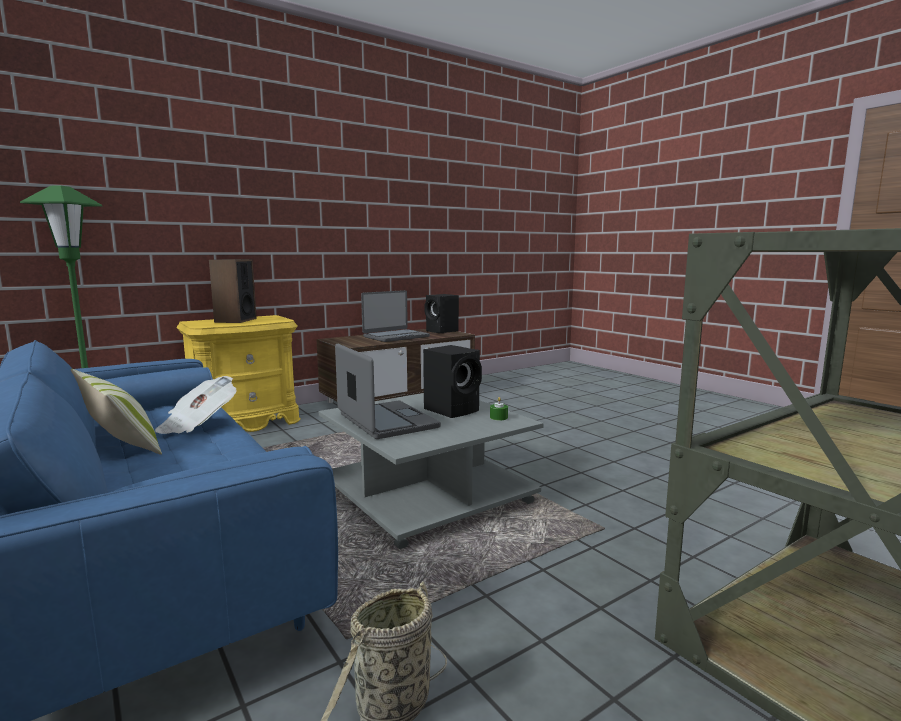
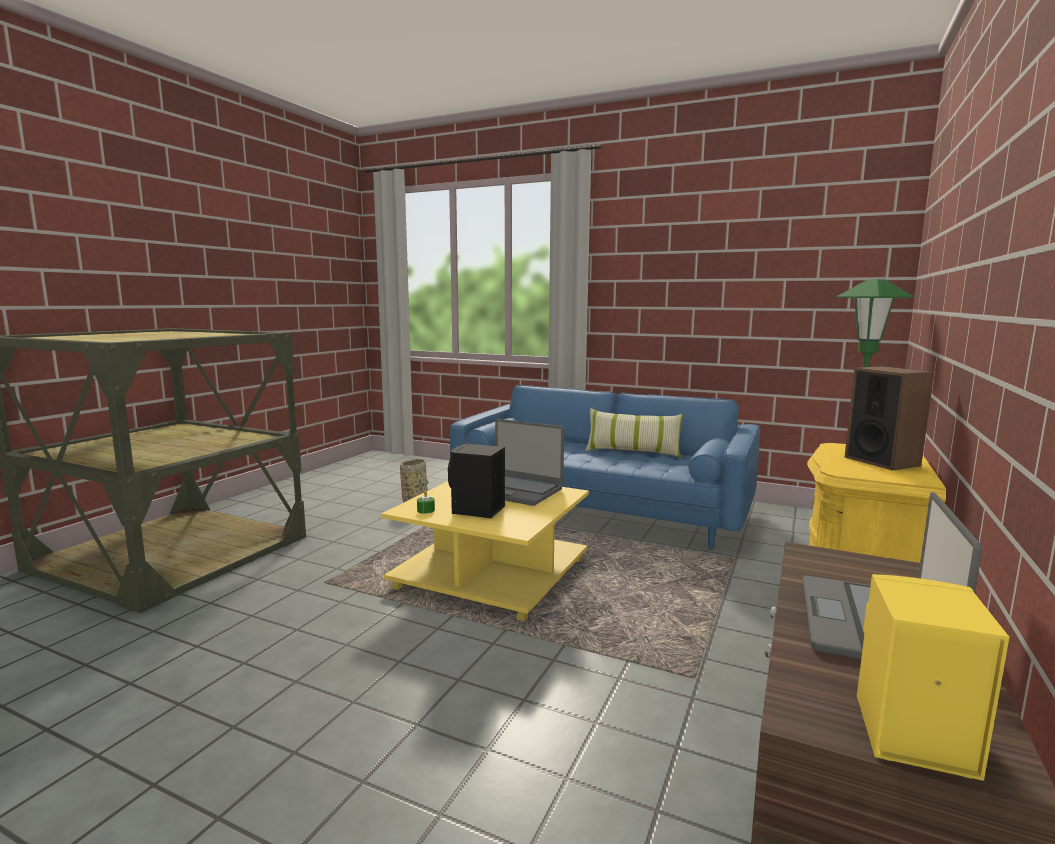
camera: 150 degrees right, 0 degrees up
(198, 425) = (618, 461): newspaper -> none
(425, 495) = (494, 574): grey coffee table -> yellow coffee table
(442, 331) = (908, 733): black speaker -> yellow speaker

